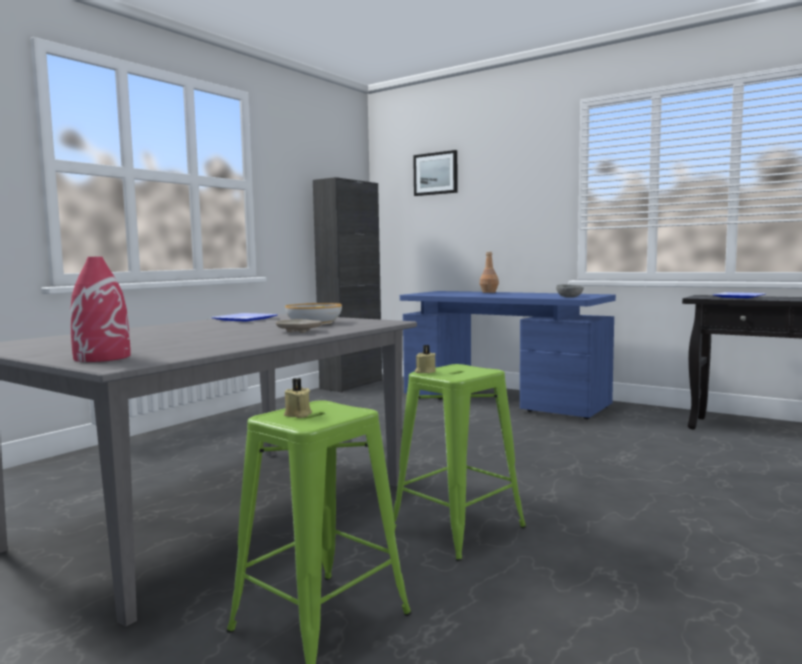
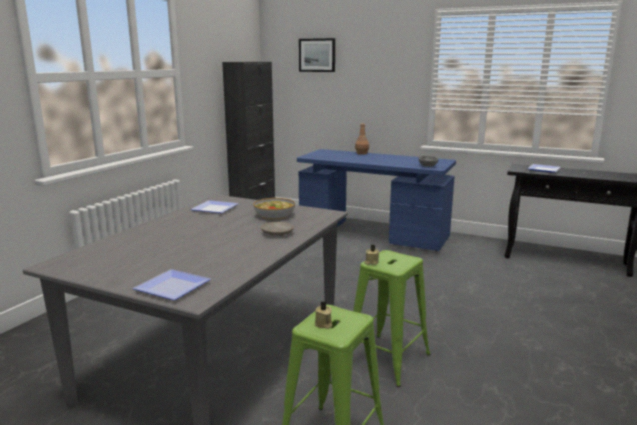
camera: 10 degrees left, 10 degrees up
(102, 357) = (172, 286): red vase -> plate

